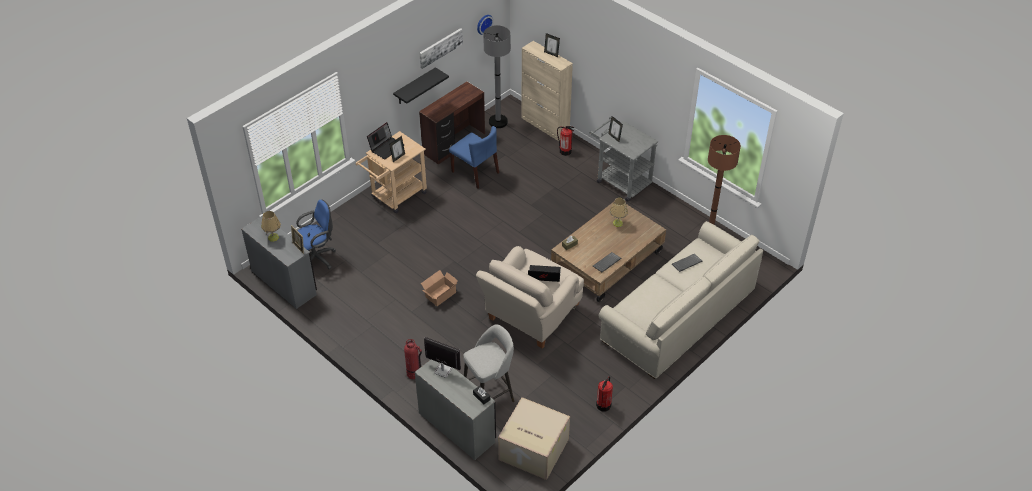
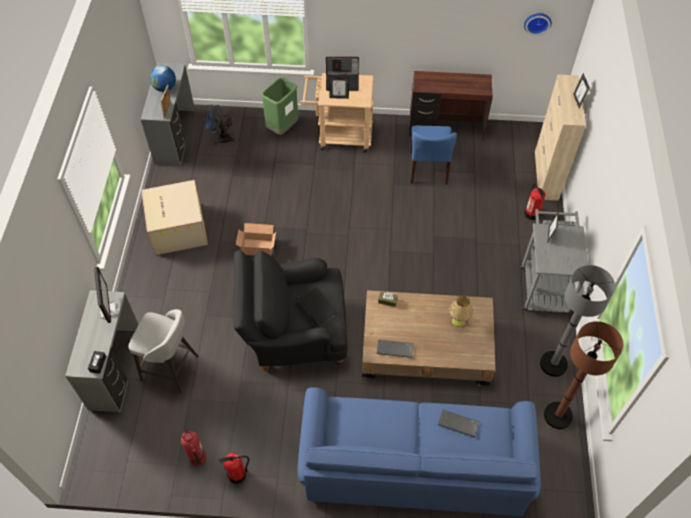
camera: 50 degrees right, 10 degrees up
(273, 237) = (165, 88): table lamp -> globe
(317, 258) = (220, 137): blue office chair -> blue fan
(350, 220) = (282, 127): none -> green trash can
(413, 374) = (151, 293): fire extinguisher -> fire extinguisher (197, 458)
(415, 86) = (415, 41): black shelf -> none
(440, 47) = (463, 16): picture -> none
(498, 122) = (509, 139): grey floor lamp -> grey floor lamp (553, 364)
(530, 316) = (294, 333): beige armchair -> black armchair
(532, 450) = (135, 450): cardboard box -> cardboard box (177, 228)
(678, 316) = (413, 464): beige sofa -> blue sofa

